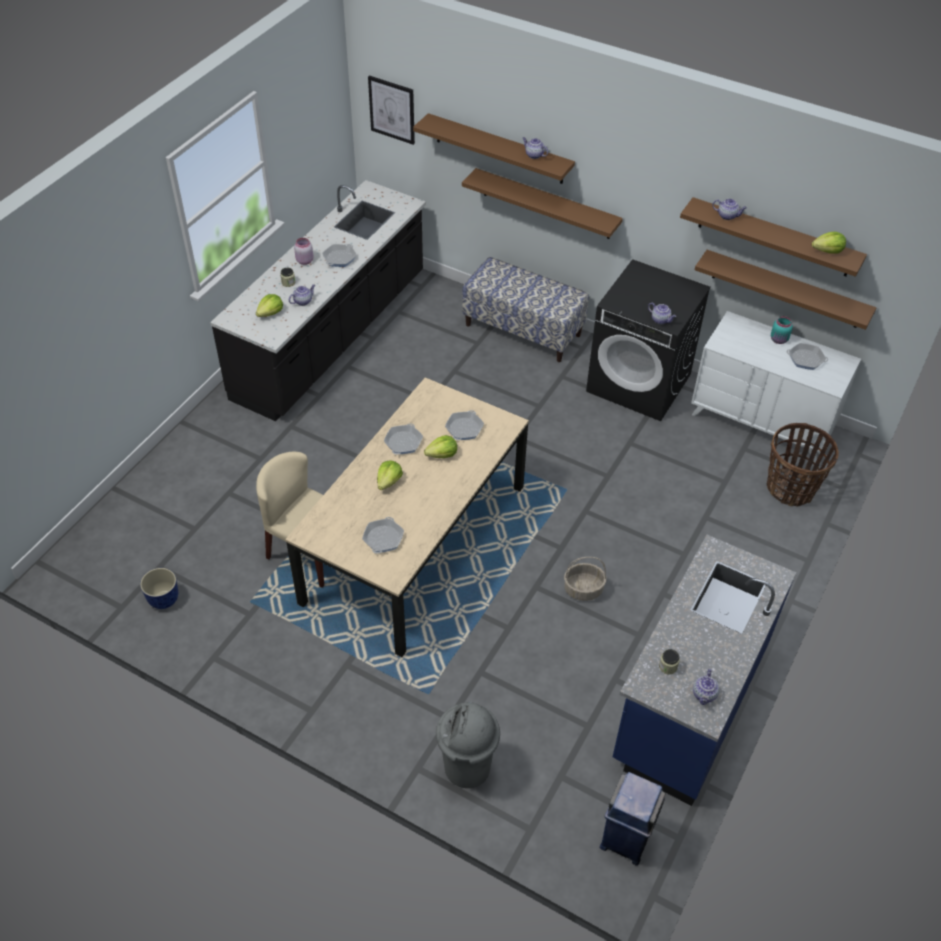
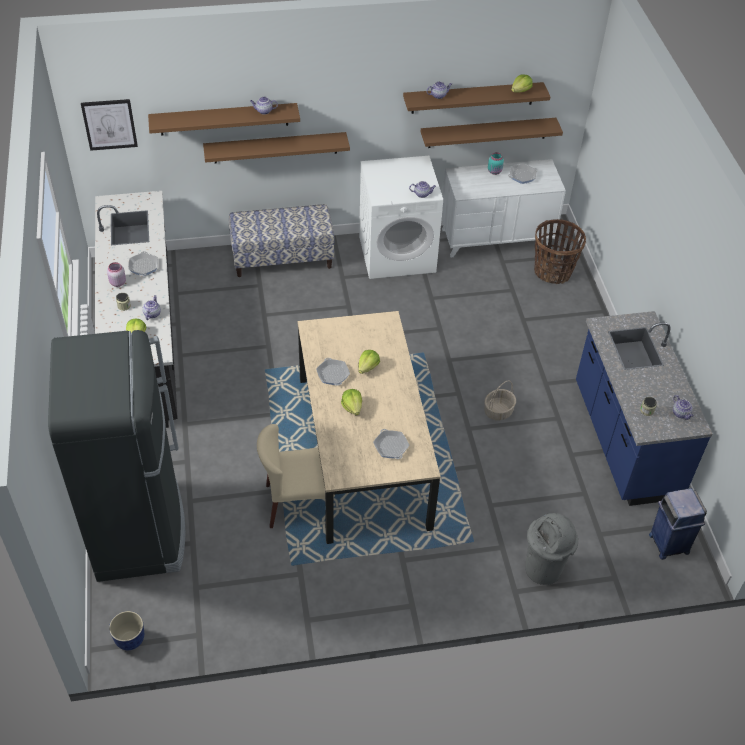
camera: 40 degrees left, 0 degrees up
(163, 599) = (225, 607): planter -> planter (129, 640)
(167, 491) = (139, 529): none -> black fridge
(464, 428) = (363, 341): frying pan -> none
(639, 383) = (397, 254): black washing machine -> white washing machine

